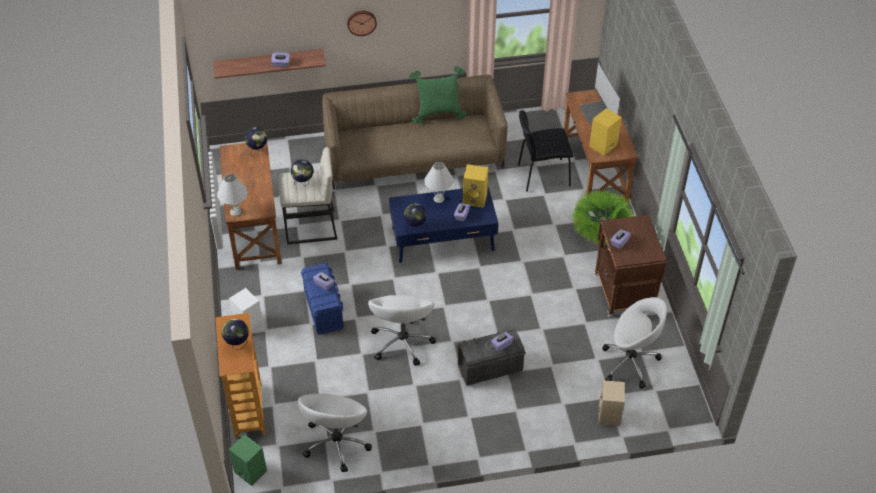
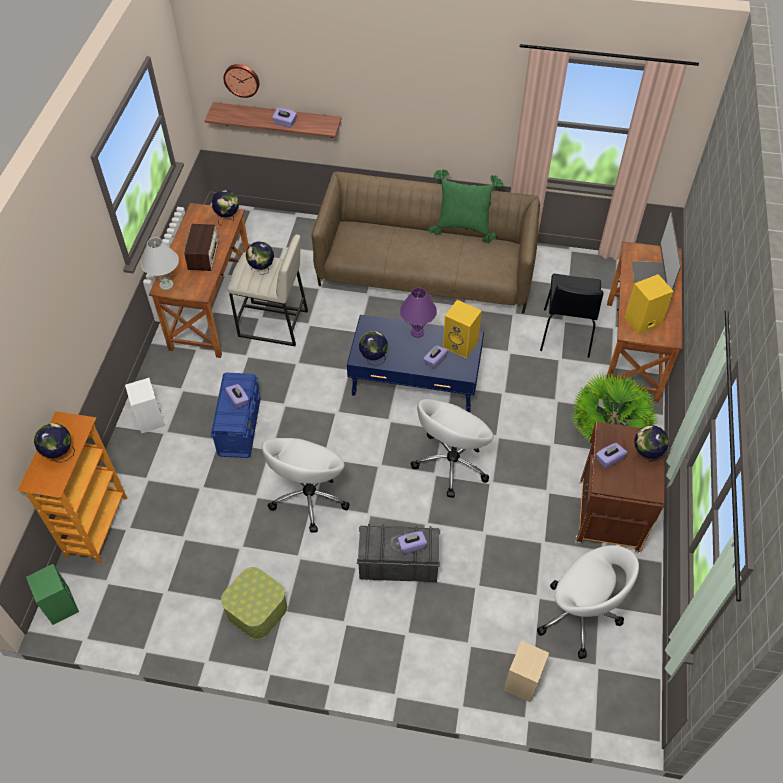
camera: 20 degrees right, 5 degrees up
(253, 182) = (203, 254): none -> radio
(336, 445) = (171, 606): white office chair -> white office chair (450, 465)
(361, 22) = (389, 93): wall clock -> wall clock (242, 79)
(401, 428) = (256, 610): none -> storage box
(439, 199) = (417, 332): white table lamp -> purple table lamp
(541, 175) = (566, 335): black chair -> black chair turned 90 degrees counterclockwise
(642, 233) = (645, 455): none -> globe

